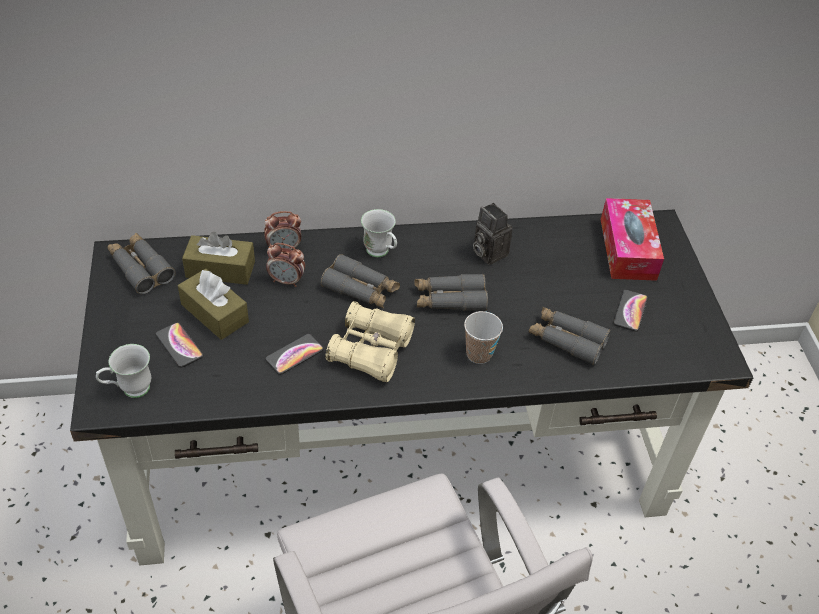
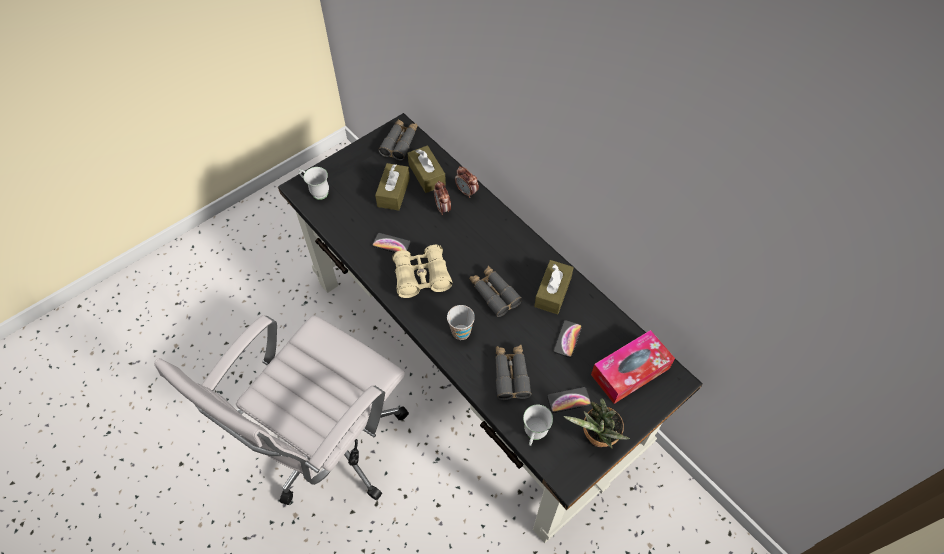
camera: 60 degrees right, 10 degrees up
(179, 345) = (360, 192): phone -> phone (567, 339)
(361, 289) = (465, 245): grey binoculars -> none
(381, 253) = (503, 238): white mug -> white mug (534, 436)
(487, 252) = (553, 292): camera -> brown tissue box
(688, 314) = (596, 438): none -> potted plant

